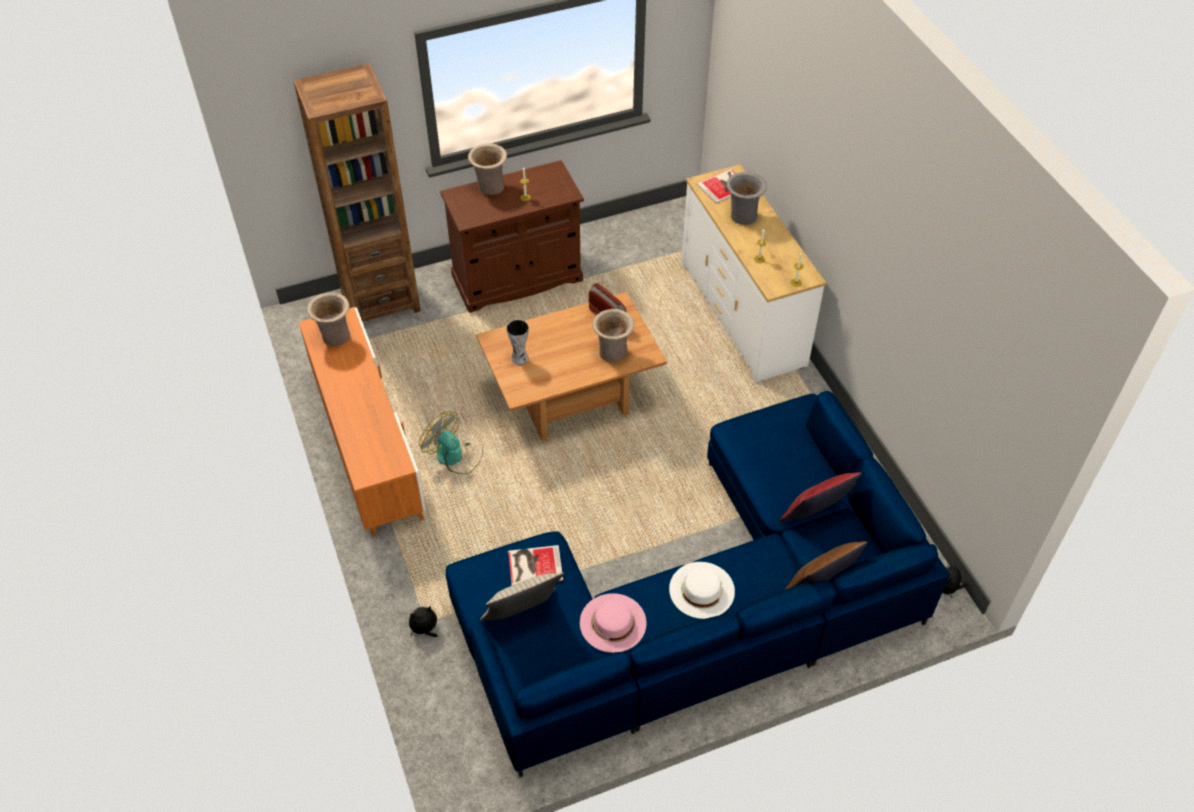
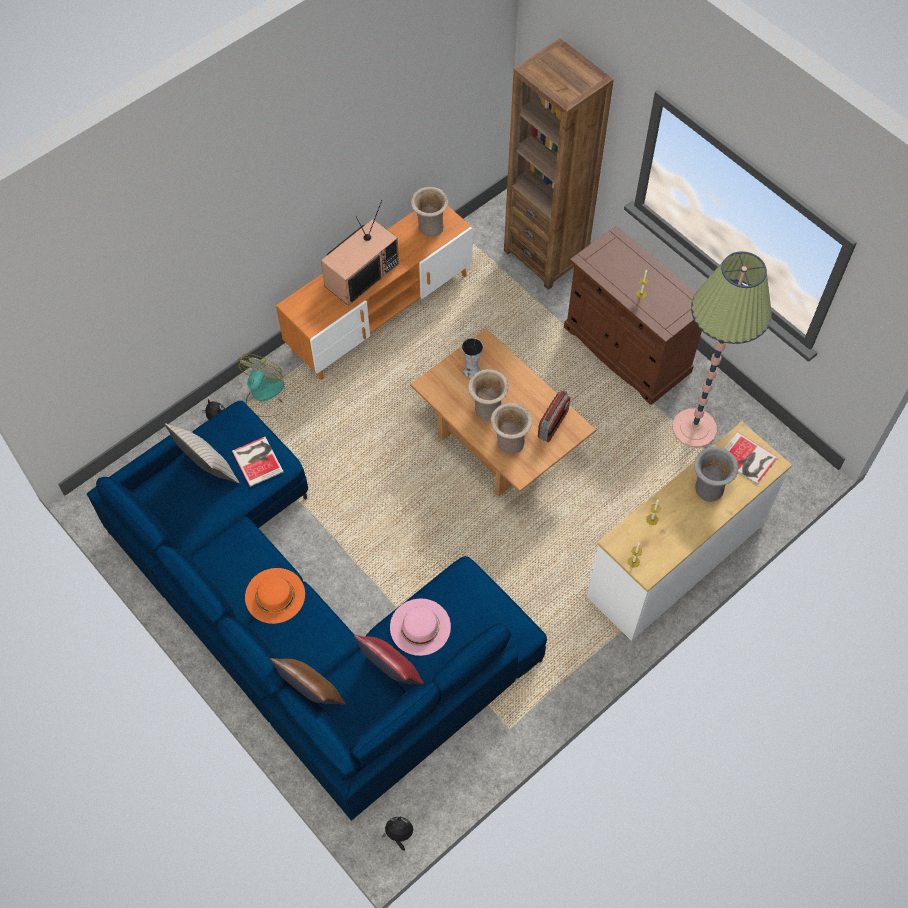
camera: 70 degrees right, 10 degrees up
(358, 406) = (361, 273): none -> television
(455, 456) = (394, 378): fan -> fan (264, 396)
(490, 188) = (639, 262): beige vase -> beige vase (486, 409)
(613, 622) = (221, 536): pink hat -> pink hat (420, 626)
(620, 261) = (694, 428): none -> floor lamp
(701, 590) = (275, 595): white hat -> orange hat

